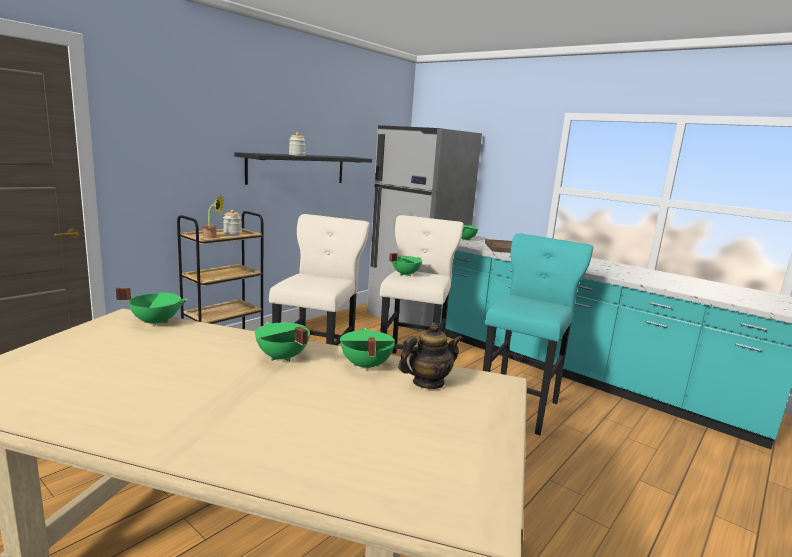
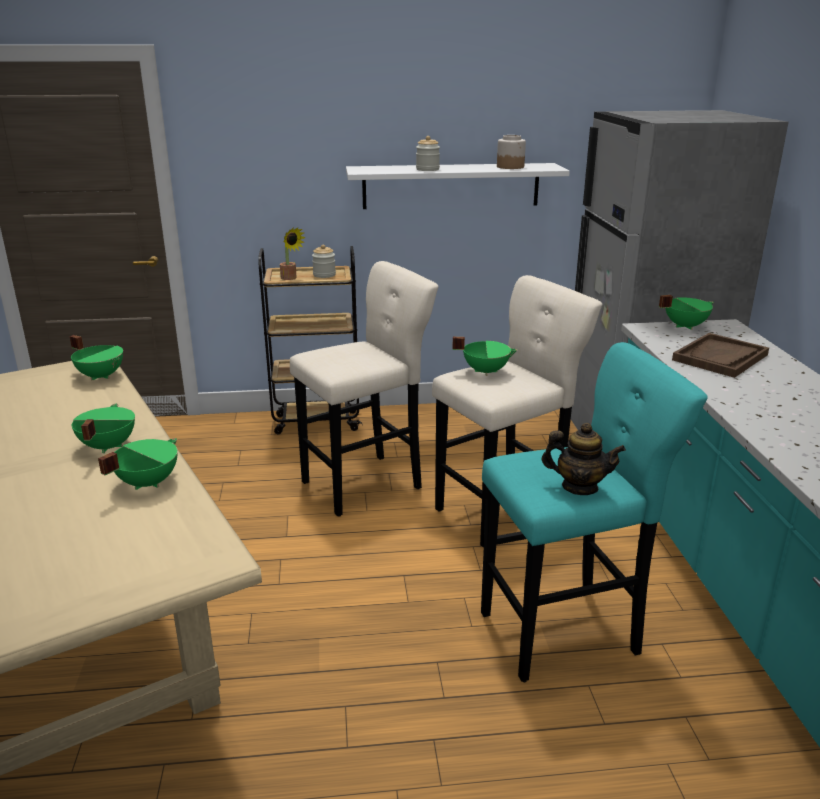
camera: 45 degrees right, 10 degrees up
(297, 169) = (451, 186): black shelf -> white shelf
(336, 156) = (510, 167): none -> jar
(428, 383) = (153, 525): teapot -> teapot (579, 487)

